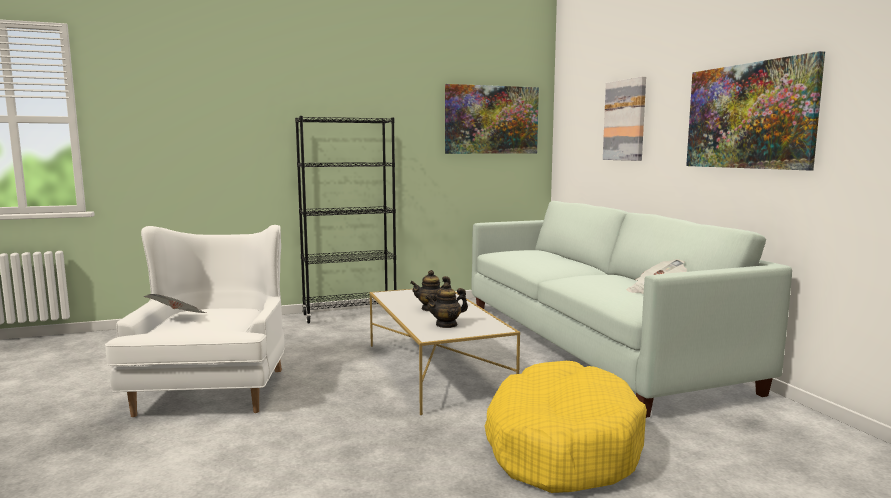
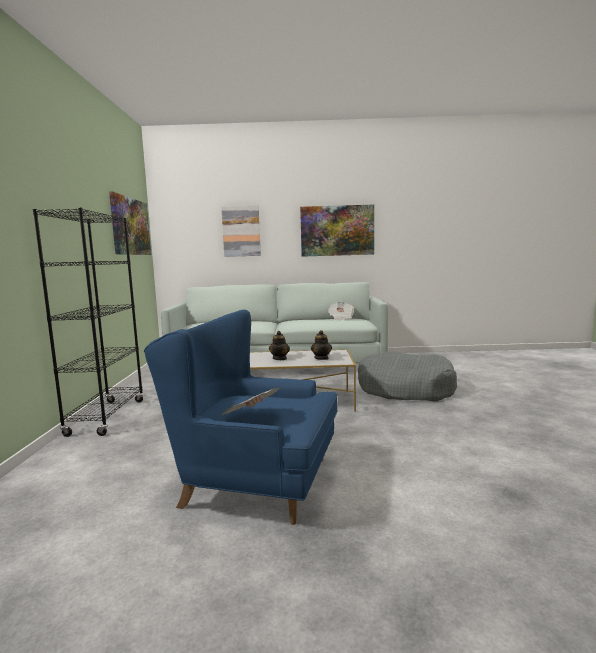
camera: 70 degrees left, 0 degrees up
(214, 389) = (252, 480): white armchair -> blue armchair
(561, 445) = (405, 389): yellow dog bed -> grey dog bed

